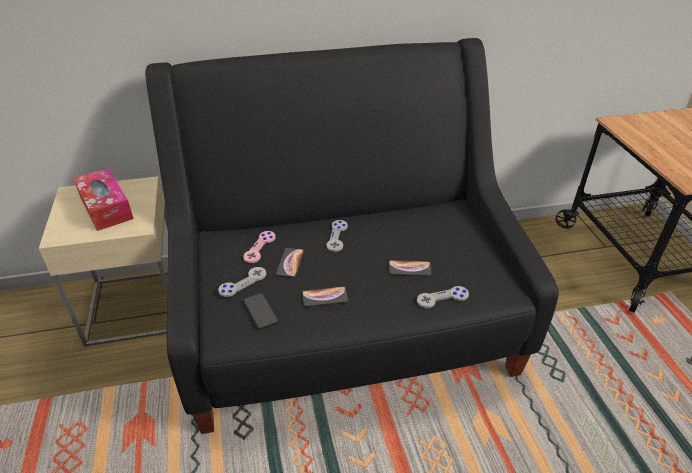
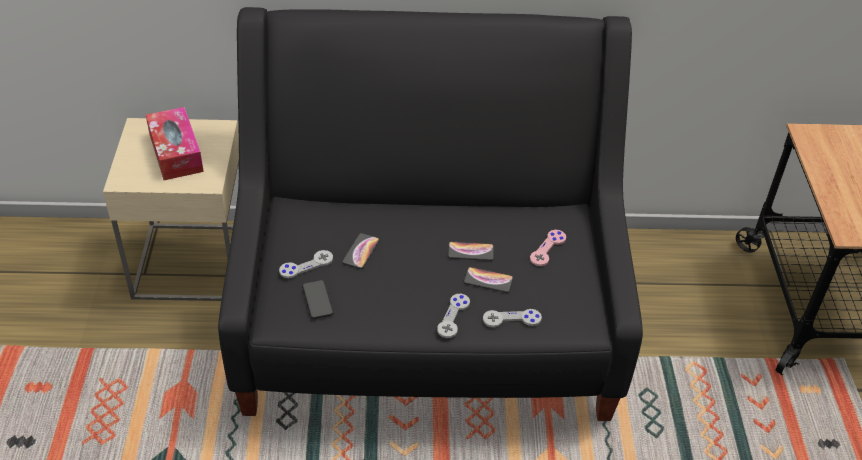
camera: 10 degrees right, 5 degrees up
(259, 247) = (333, 228): pink game controller -> pink game controller (548, 249)
(324, 297) = (387, 296): phone -> phone (470, 252)
(337, 236) = (421, 228): grey game controller -> grey game controller (453, 316)

